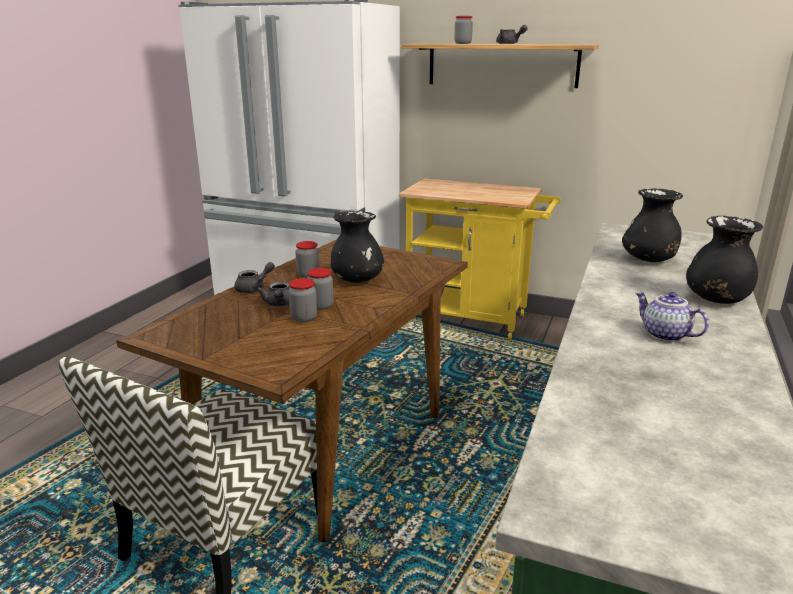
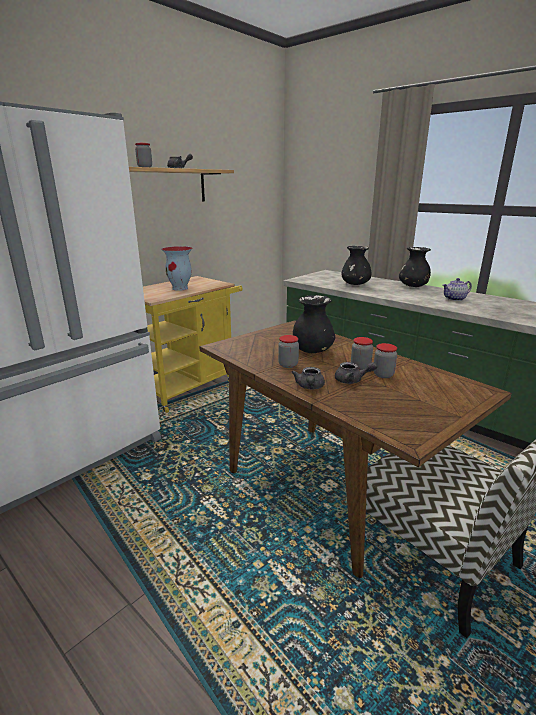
camera: 70 degrees left, 0 degrees up
(254, 288) = (309, 387): grey teapot -> grey teapot turned 150 degrees counterclockwise
(469, 192) = (180, 288): none -> vase

